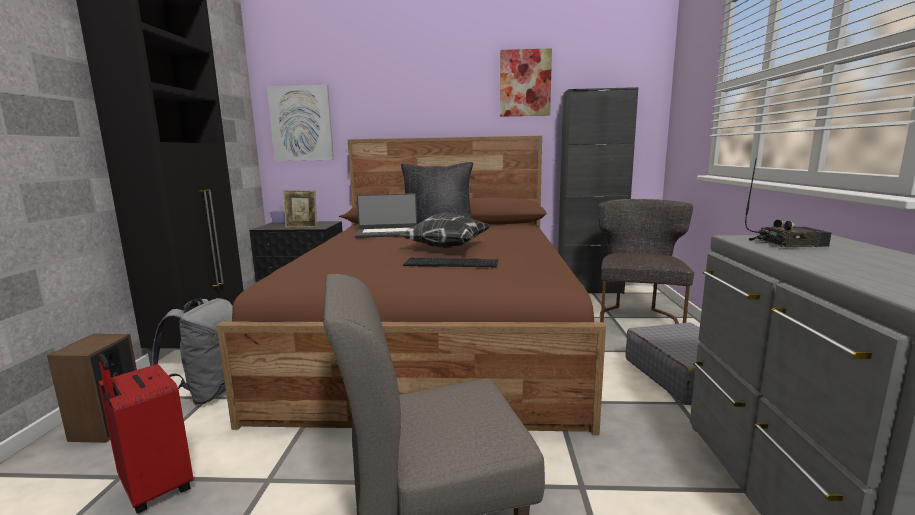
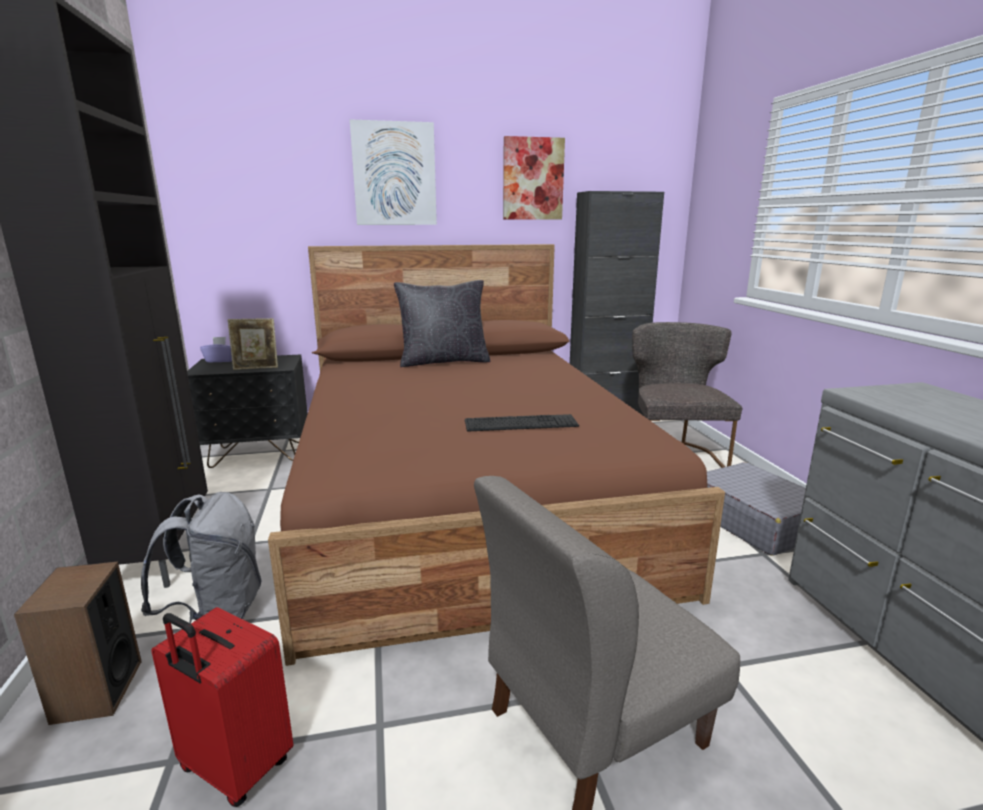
camera: 15 degrees left, 5 degrees up
(301, 123) = (237, 223): picture -> picture (394, 174)
(387, 233) = (392, 376): laptop -> none
(446, 248) = (489, 398): pillow -> none
(787, 243) = (904, 399): radio -> none

